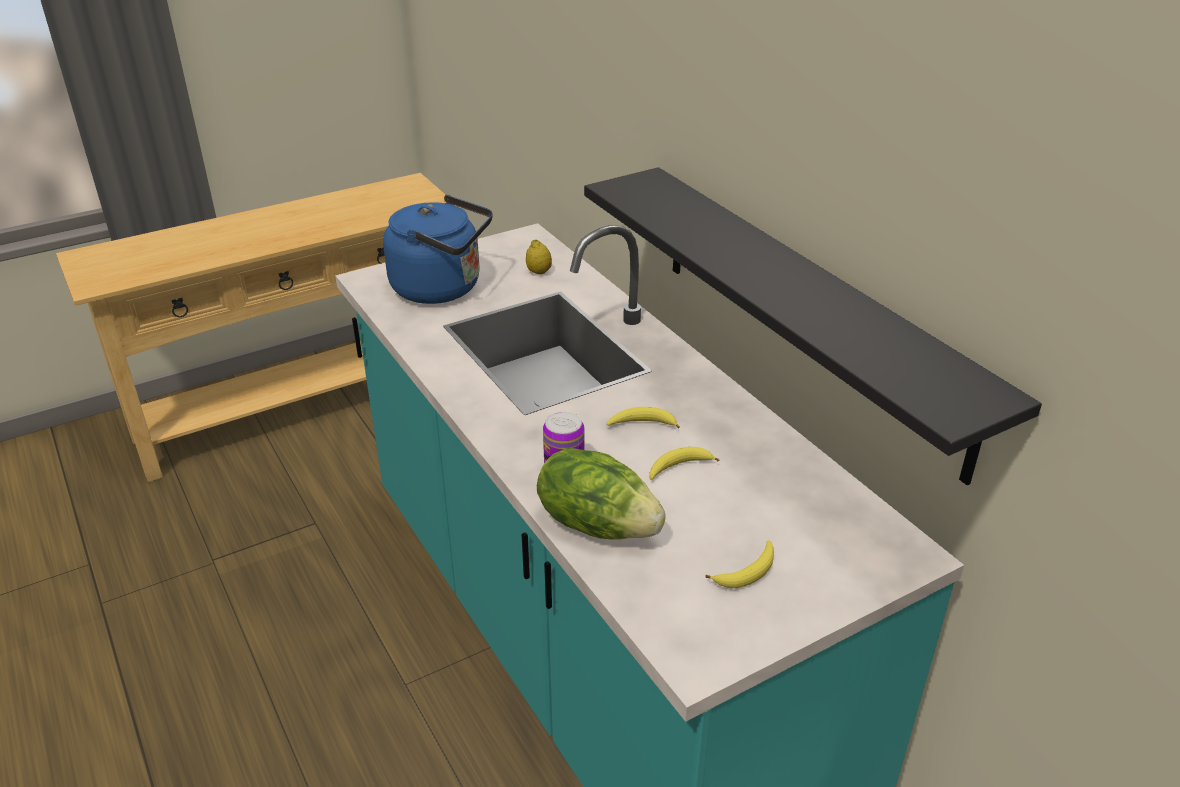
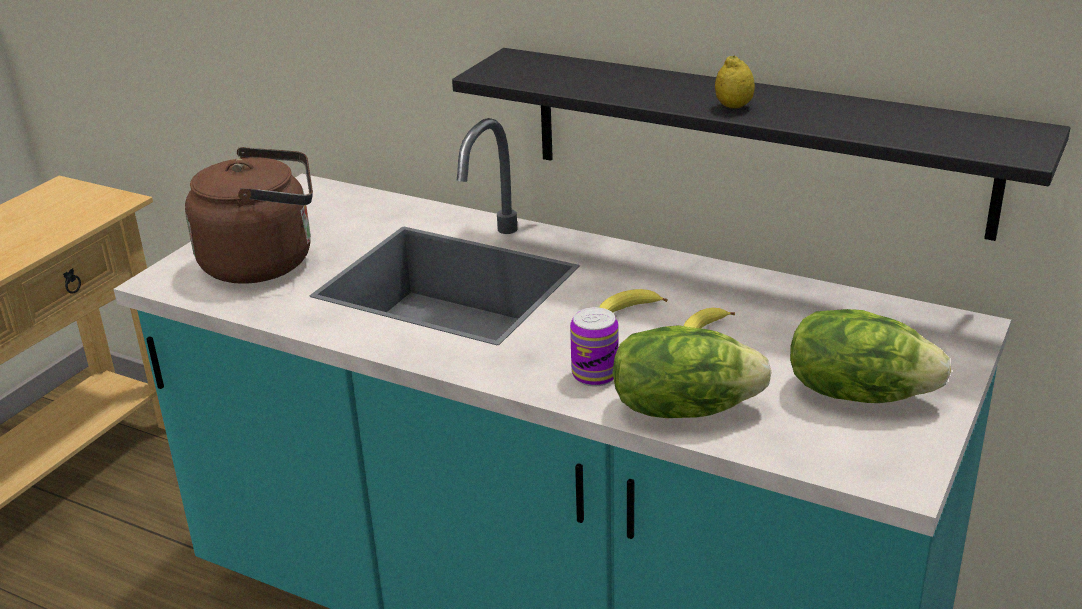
camera: 30 degrees left, 5 degrees down
(442, 288) = (265, 262): blue kettle -> brown kettle
(539, 272) = (358, 216): lemon -> lemon (733, 106)
(747, 572) = (858, 393): banana -> lettuce

